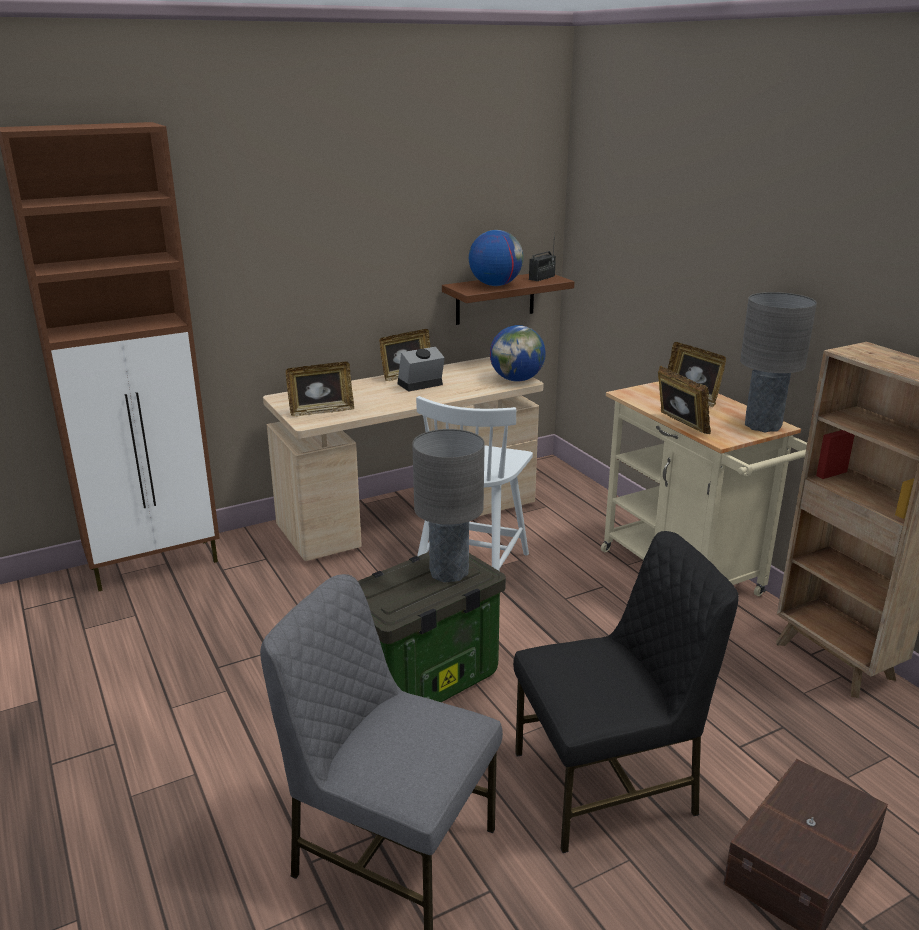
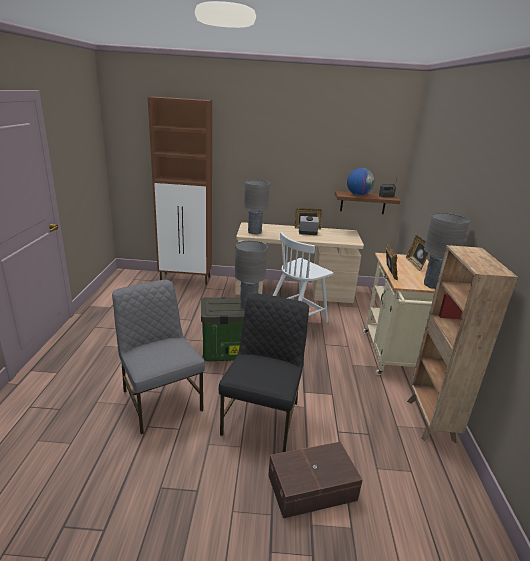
camera: 30 degrees right, 0 degrees up
(321, 411) = (254, 232): picture frame -> grey table lamp
(517, 379) = (353, 241): globe -> none
(608, 785) = (263, 417): black chair -> black chair turned 90 degrees counterclockwise

